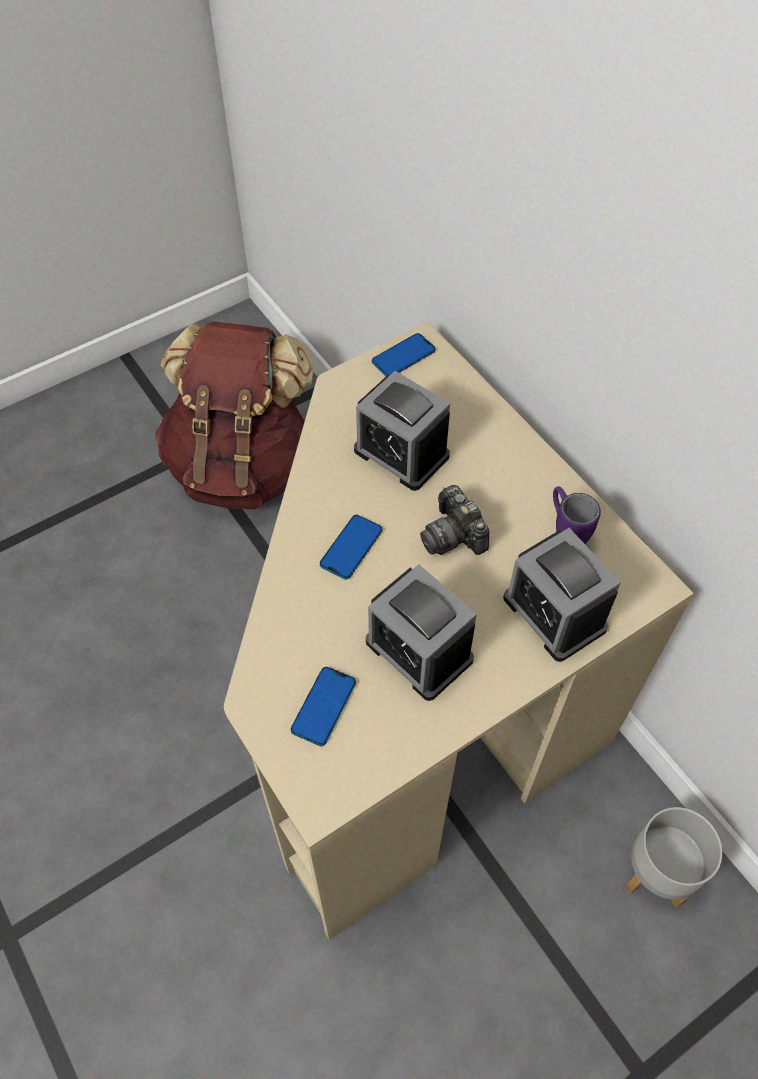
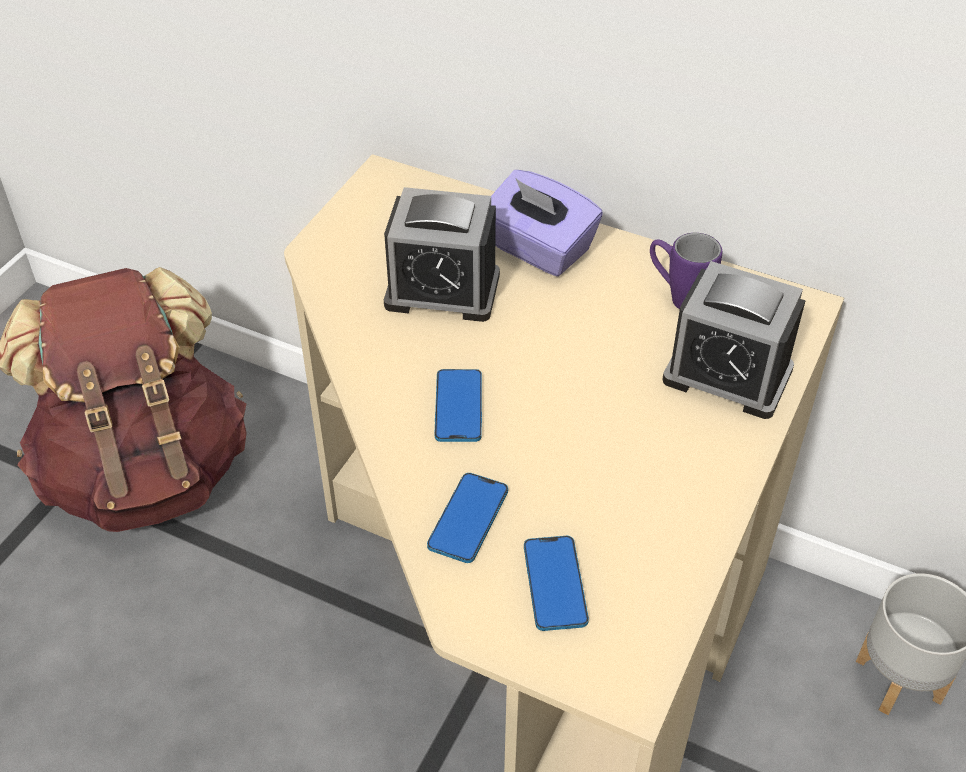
camera: 30 degrees left, 10 degrees down
(403, 356) = (371, 196): phone -> phone (468, 519)
(419, 650) = (616, 476): alarm clock -> none
(453, 535) = (563, 346): camera -> none
(490, 449) = (537, 249): none -> purple tissue box

